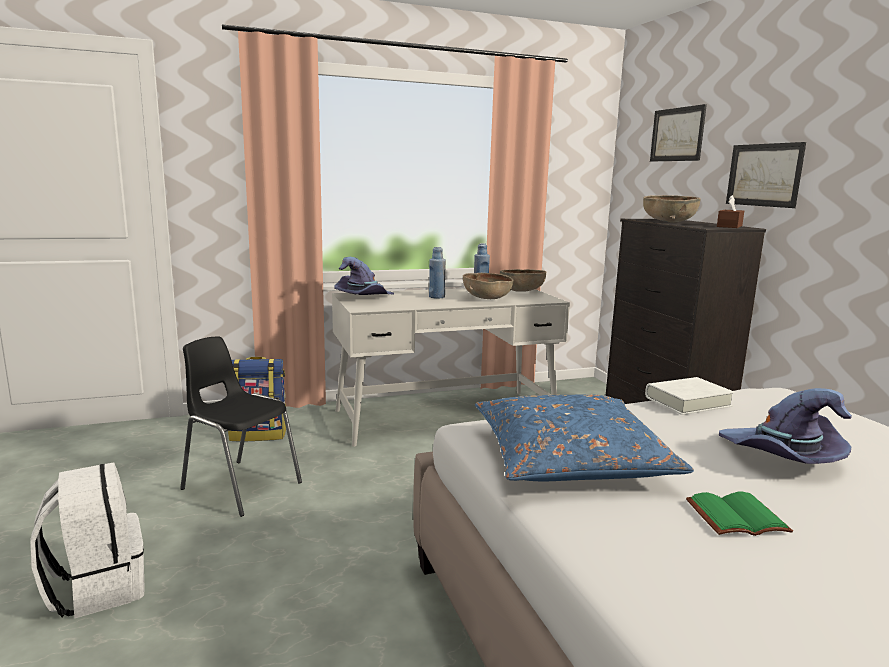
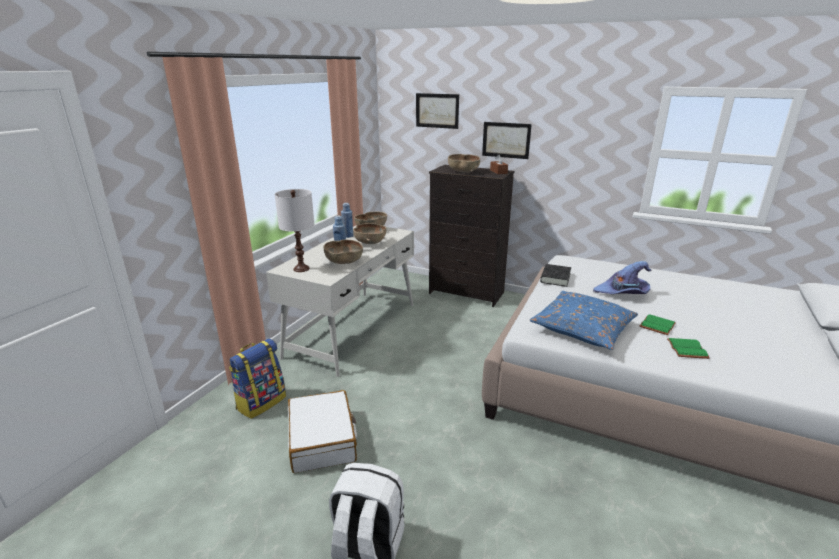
camera: 45 degrees left, 10 degrees up
(240, 486) = (323, 440): black chair -> white suitcase
(363, 298) = (301, 269): purple hat -> white table lamp
(415, 303) = (344, 262): none -> brown bowl
(687, 402) = (555, 278): white book -> black book
(712, 573) = (688, 349): none -> green book

